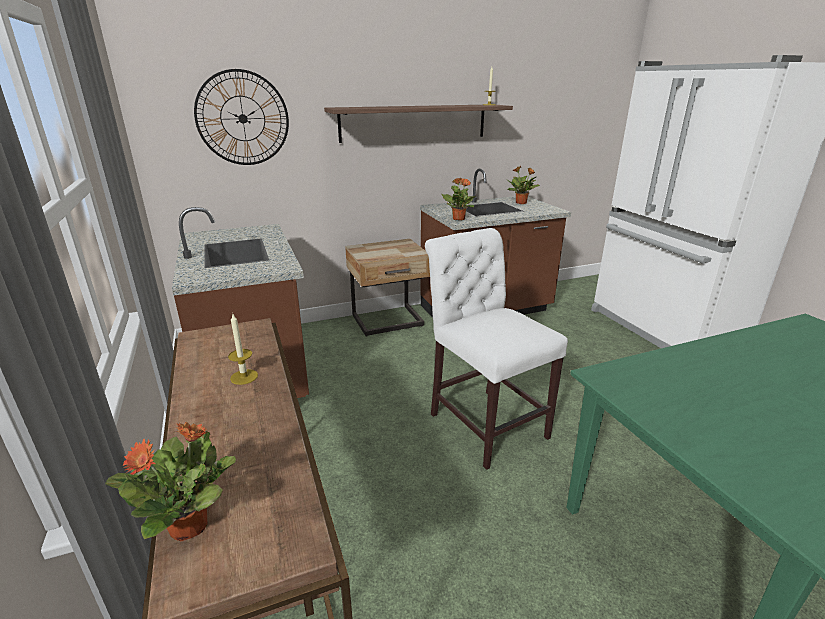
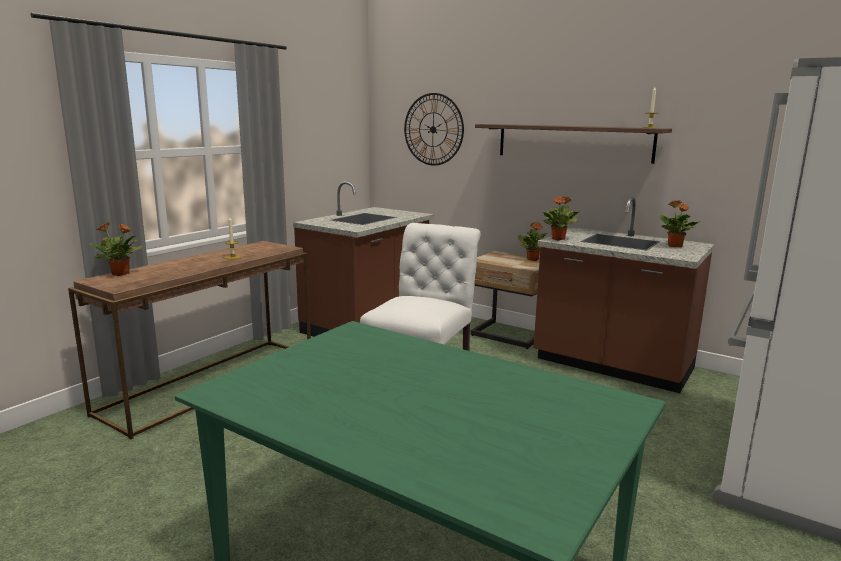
camera: 55 degrees right, 10 degrees down
(396, 244) = (532, 259): none -> potted plant

